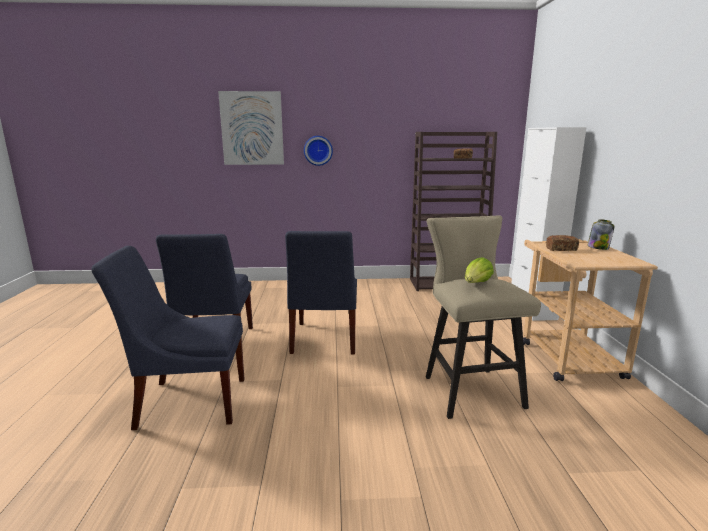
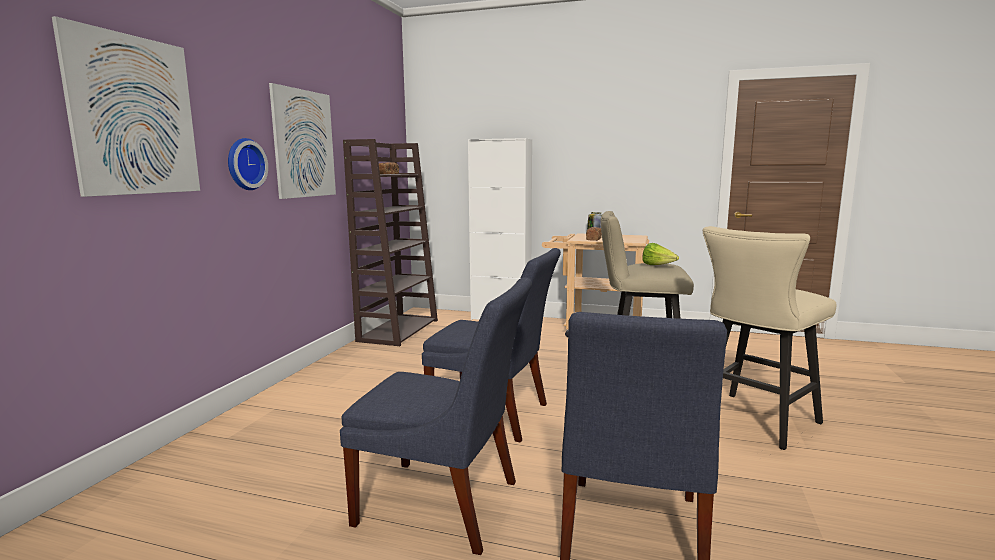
camera: 70 degrees left, 5 degrees down
(374, 136) = (304, 144): none -> picture
(382, 464) = (753, 423): none -> beige stool

